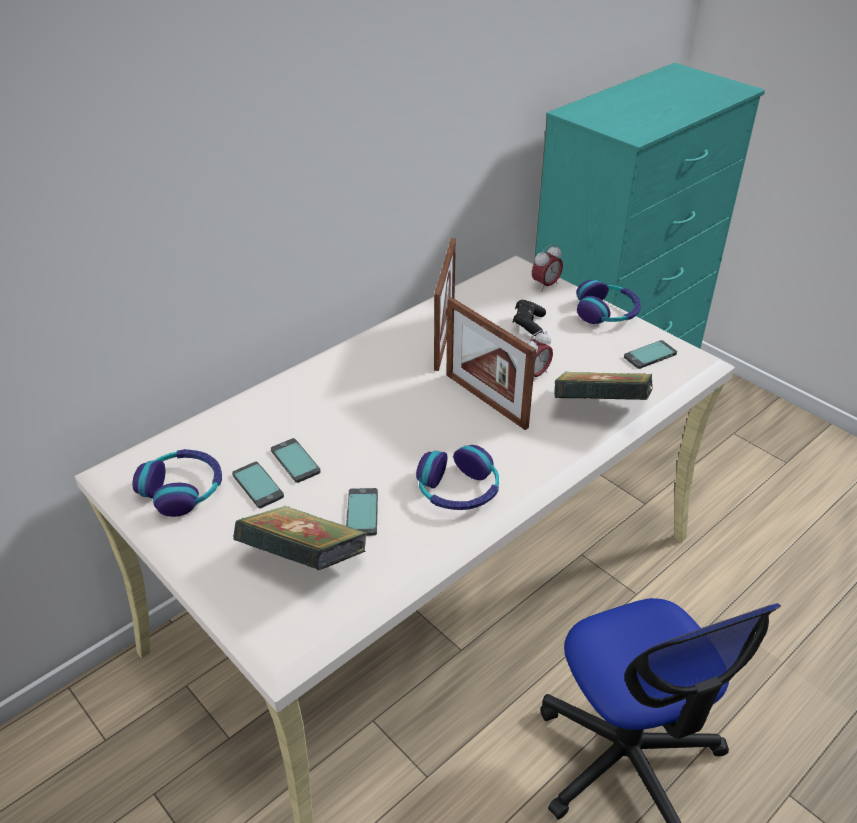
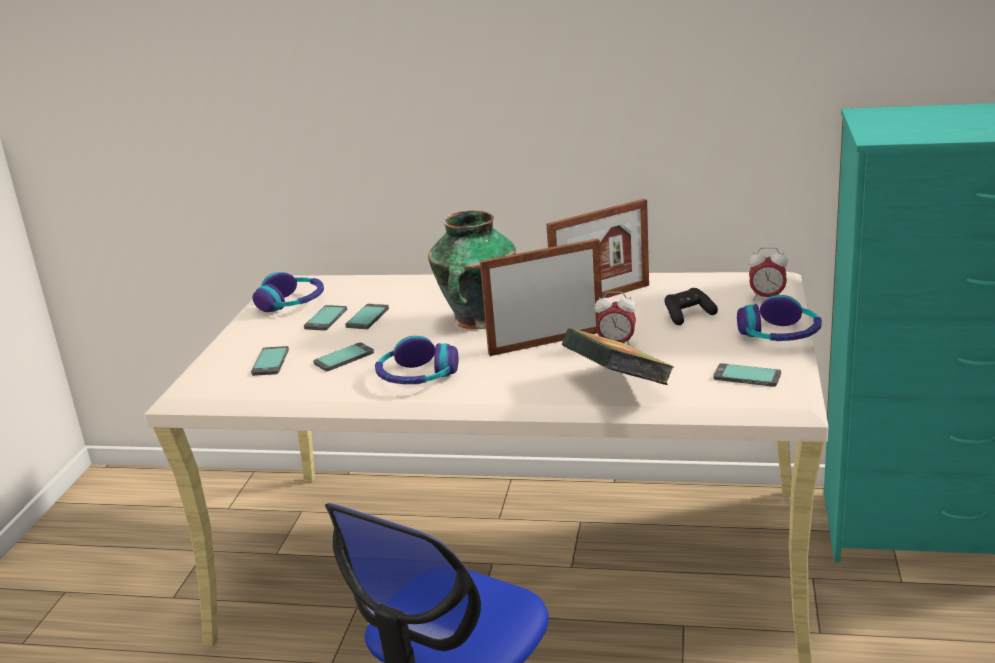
camera: 55 degrees right, 15 degrees down
(304, 561) = (271, 362): book -> phone
(396, 411) = (477, 321): none -> vase
(486, 400) = (546, 342): picture frame -> picture frame turned 60 degrees clockwise

